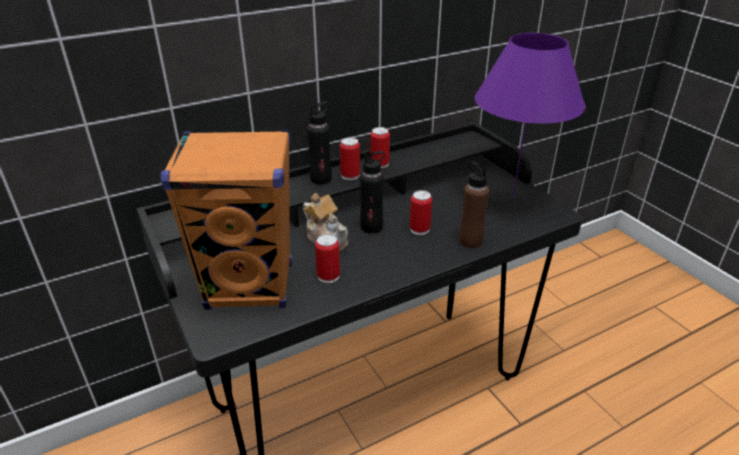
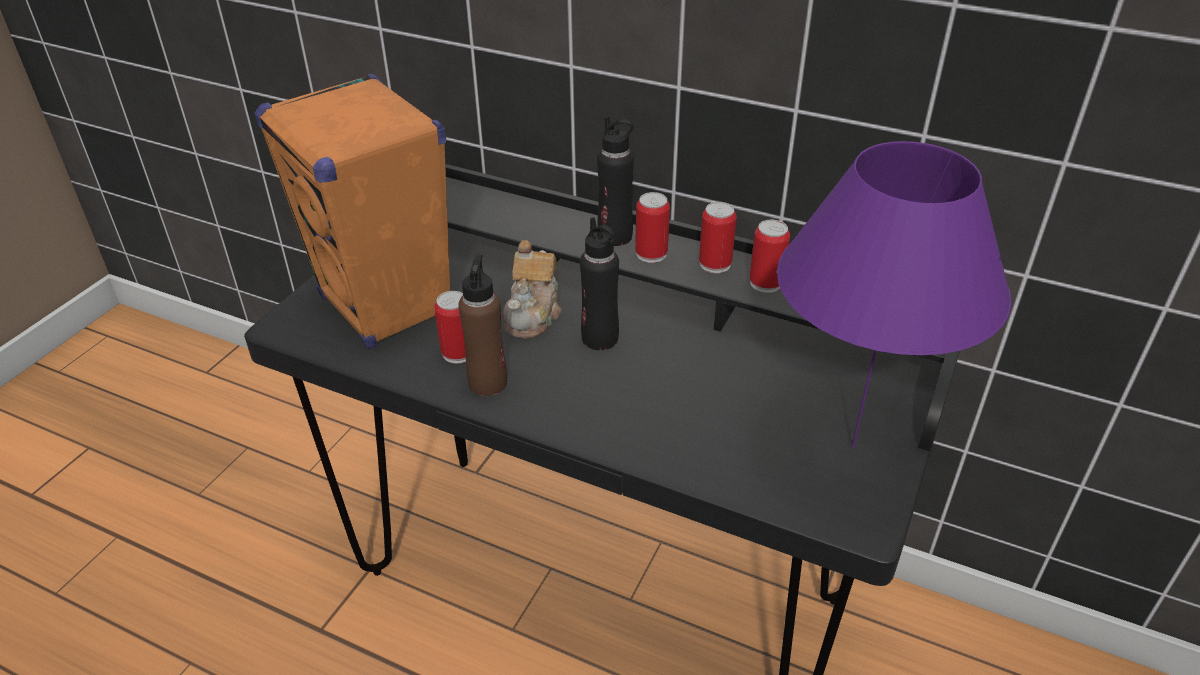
camera: 55 degrees right, 5 degrees up
(419, 229) = (642, 384): can -> can (765, 283)
(470, 241) = (666, 447): brown bottle -> brown bottle (488, 382)

